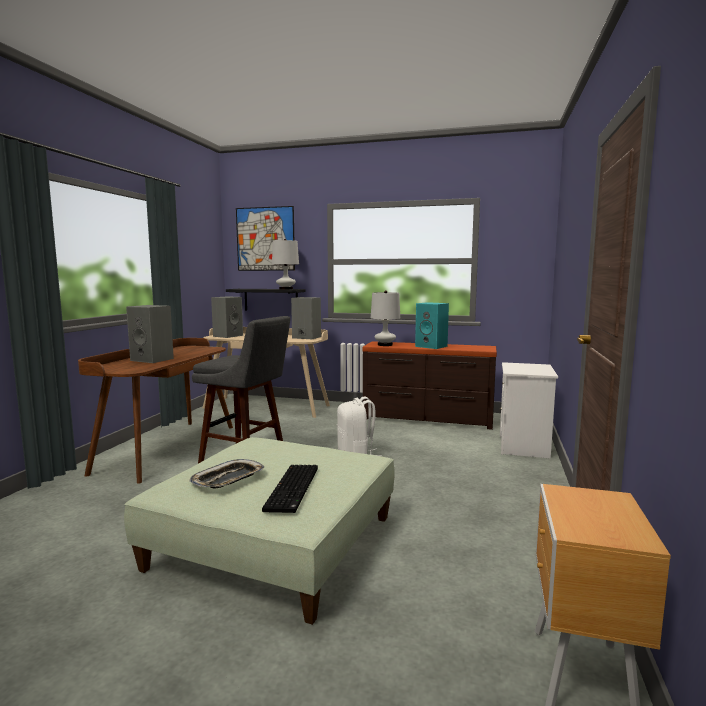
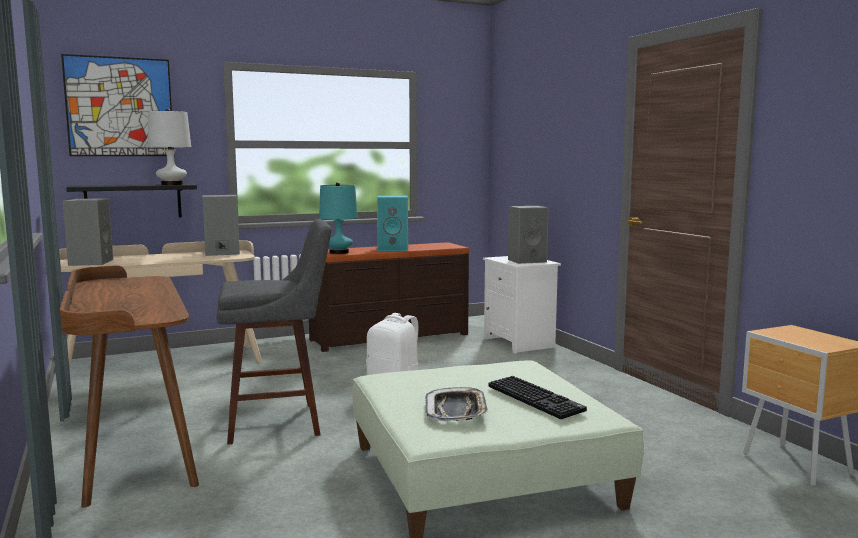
camera: 40 degrees left, 0 degrees up
(153, 359) = (126, 301): grey speaker -> grey speaker (527, 260)
(385, 345) = (339, 252): white table lamp -> turquoise table lamp

